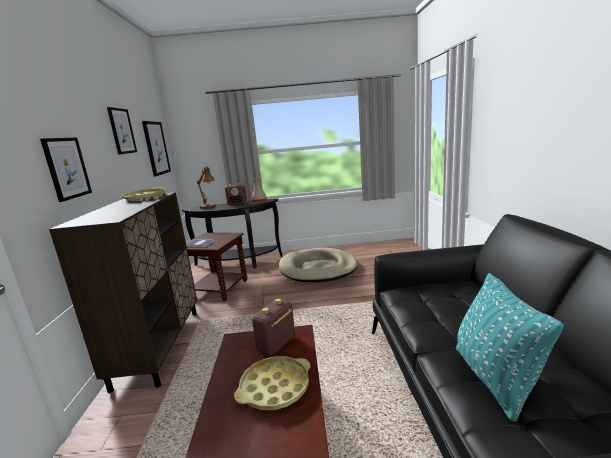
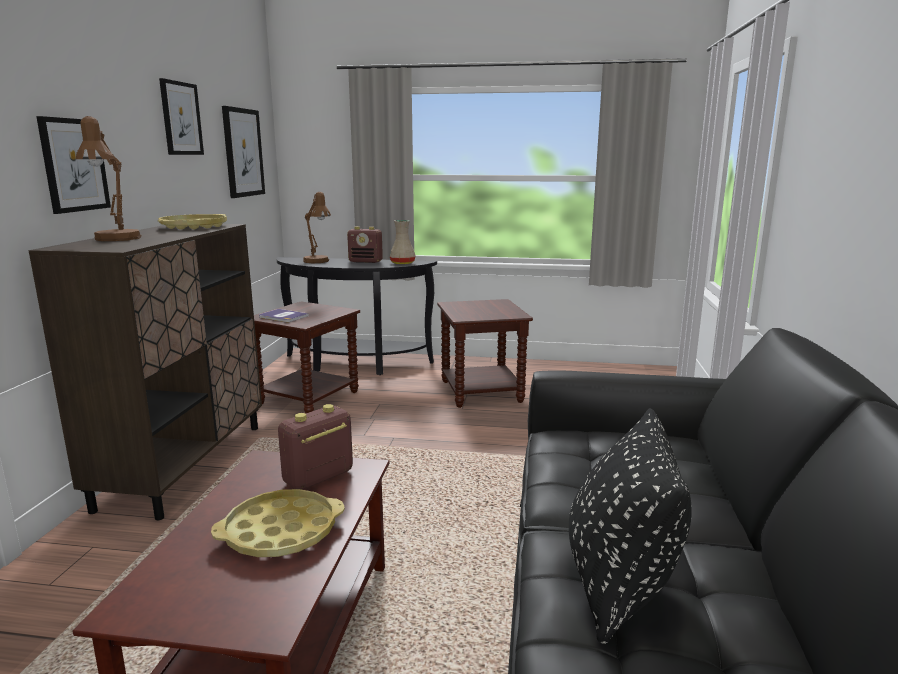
camera: 10 degrees right, 0 degrees up
(103, 213) = (115, 239): none -> brown table lamp
(317, 268) = (482, 392): beige dog bed -> brown side table
(494, 379) = (619, 584): turquoise pillow -> black pillow

